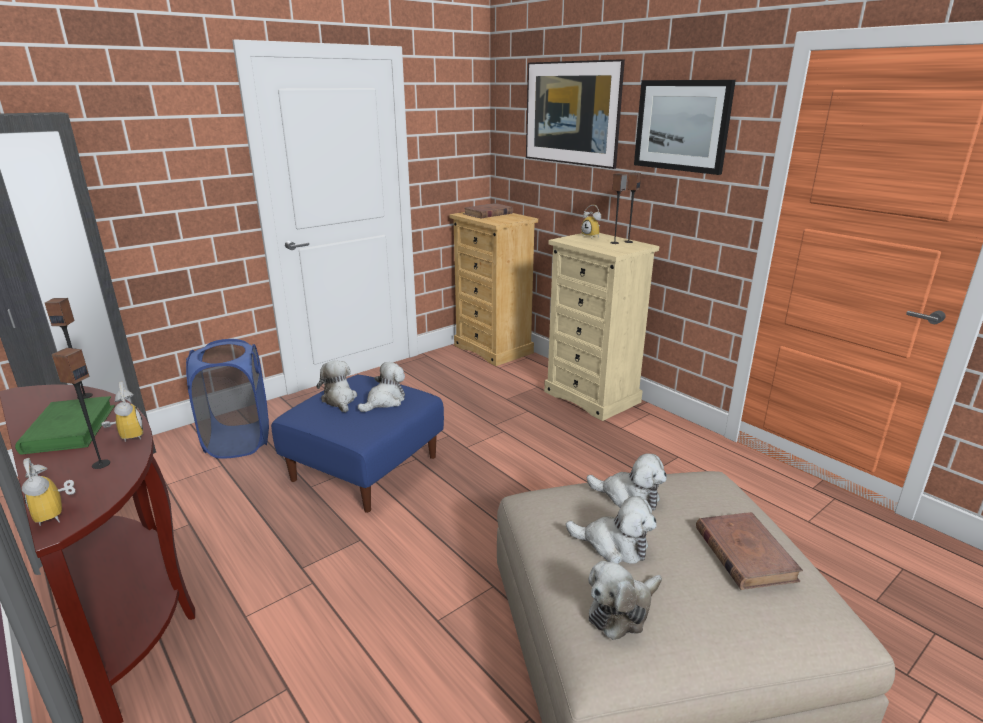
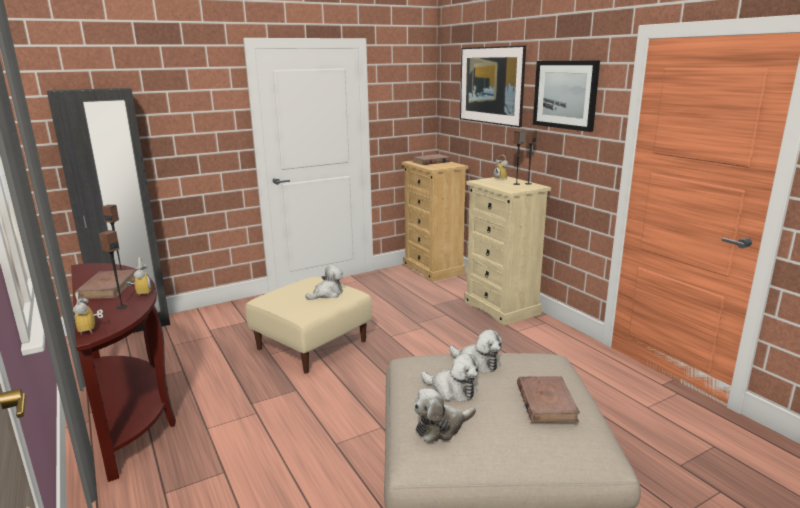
camera: 10 degrees right, 5 degrees down
(70, 429) = (108, 287): green book -> brown book
(238, 441) = (227, 321): blue laundry basket -> none
(339, 400) = (295, 291): plush toy -> none
(365, 468) = (311, 344): blue ottoman -> beige ottoman

